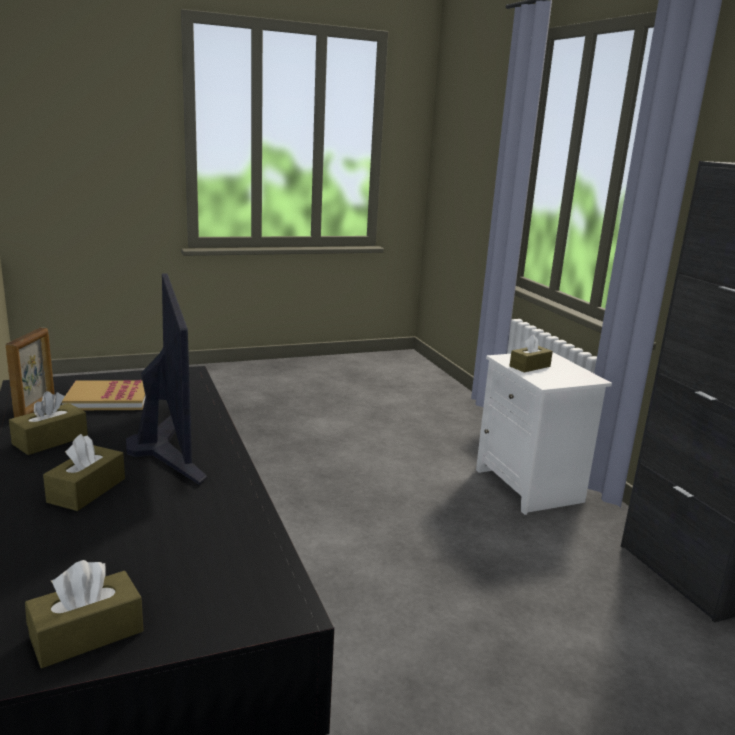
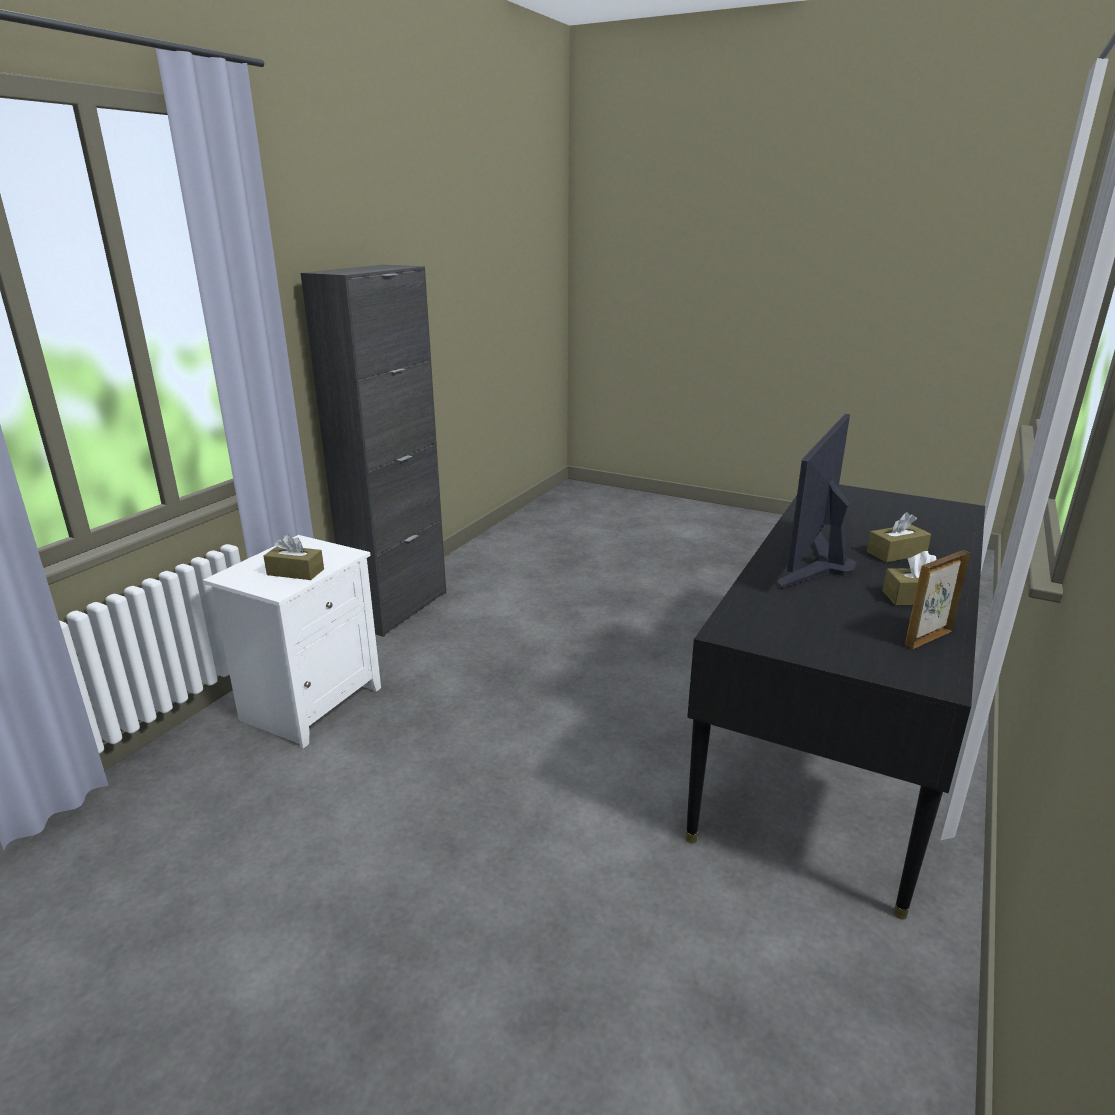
camera: 130 degrees left, 5 degrees up
(87, 634) = (914, 504): brown tissue box -> none
(108, 399) = (844, 625): book -> none

